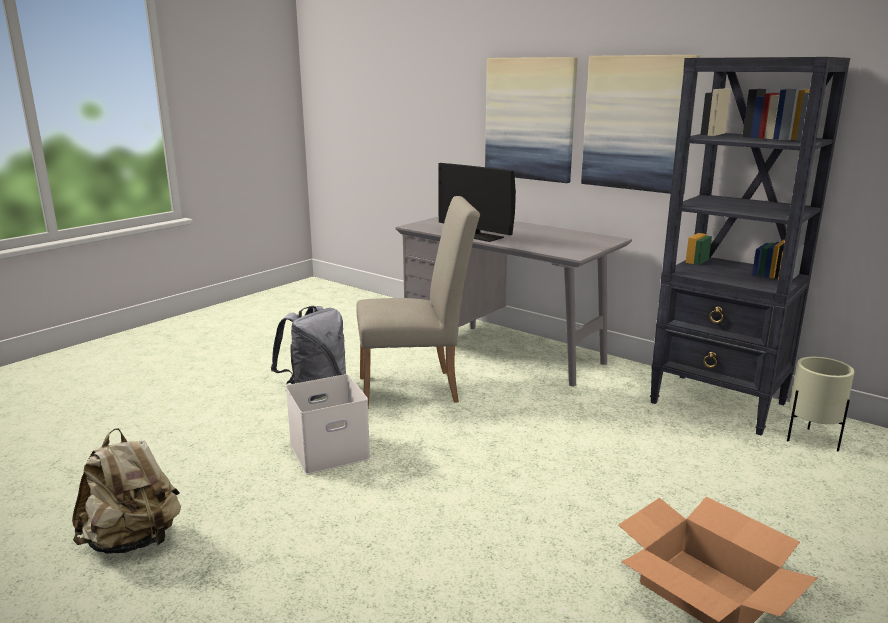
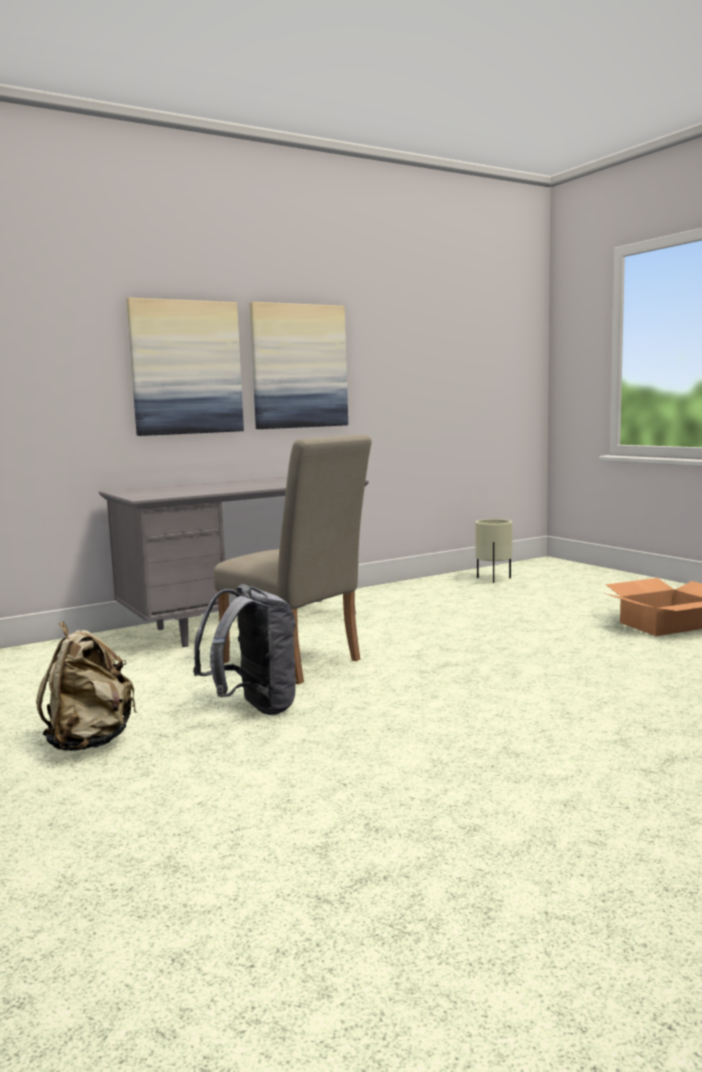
camera: 70 degrees left, 10 degrees down
(134, 540) = (581, 812): beige backpack -> beige backpack (90, 742)
(330, 450) = (414, 707): white storage box -> none
(417, 388) = (297, 663): beige chair -> beige chair turned 120 degrees clockwise
(476, 235) = (232, 489): monitor -> none
(719, 403) = (424, 587): black bookcase -> none

